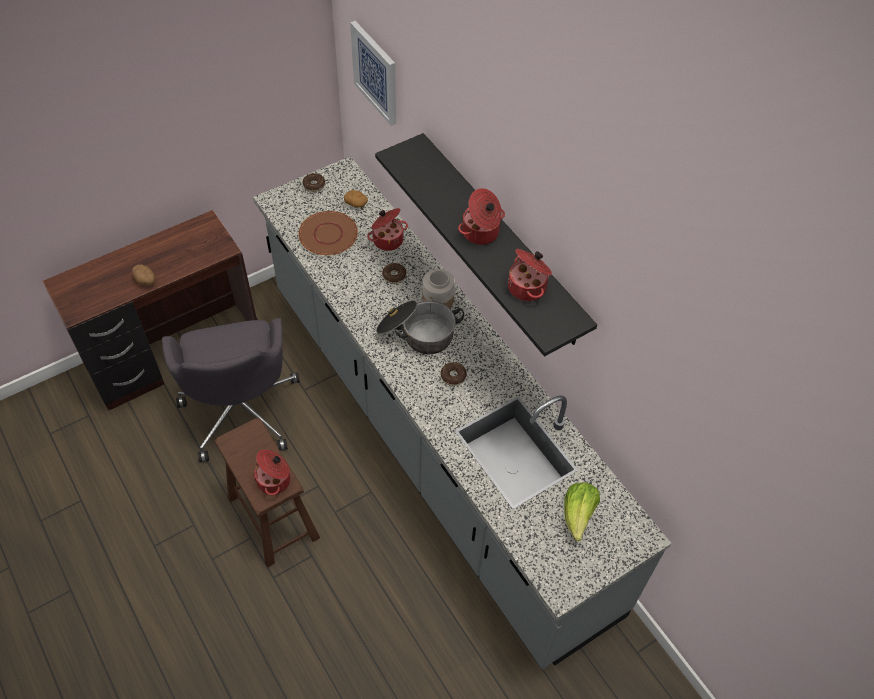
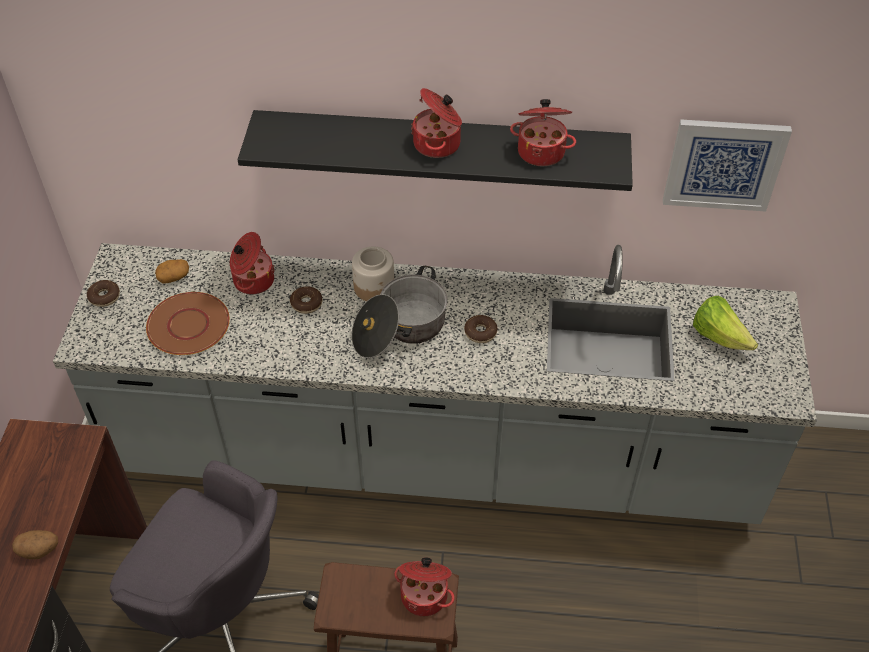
camera: 50 degrees left, 5 degrees down
(376, 73) = (129, 91): picture -> picture (724, 164)

